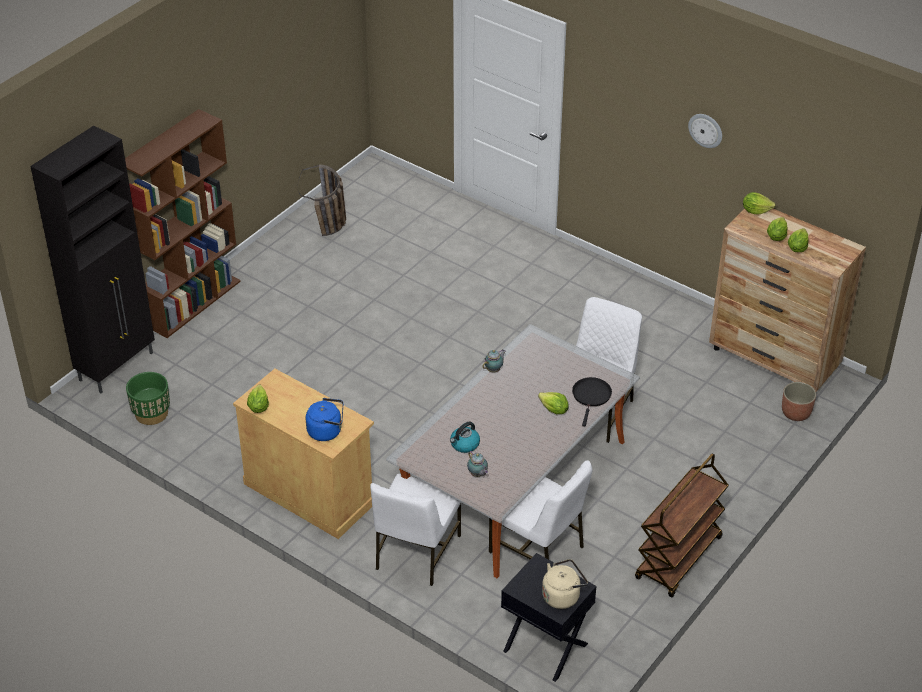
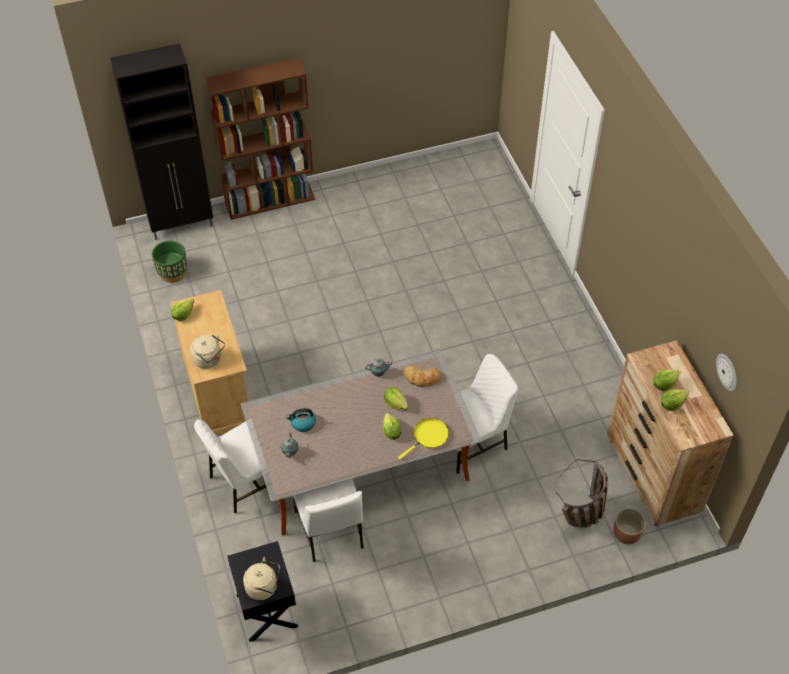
camera: 35 degrees right, 10 degrees up
(327, 431) = (209, 360): blue kettle -> beige kettle
(329, 229) = (411, 187): basket -> basket (580, 519)
(537, 354) = (422, 378): none -> bread
(591, 396) = (429, 436): black frying pan -> yellow frying pan
(679, 559) = (423, 601): brown cart -> none
(705, 130) = (663, 260): wall clock -> wall clock (727, 372)
(756, 211) = (669, 351): lettuce -> lettuce (395, 403)

